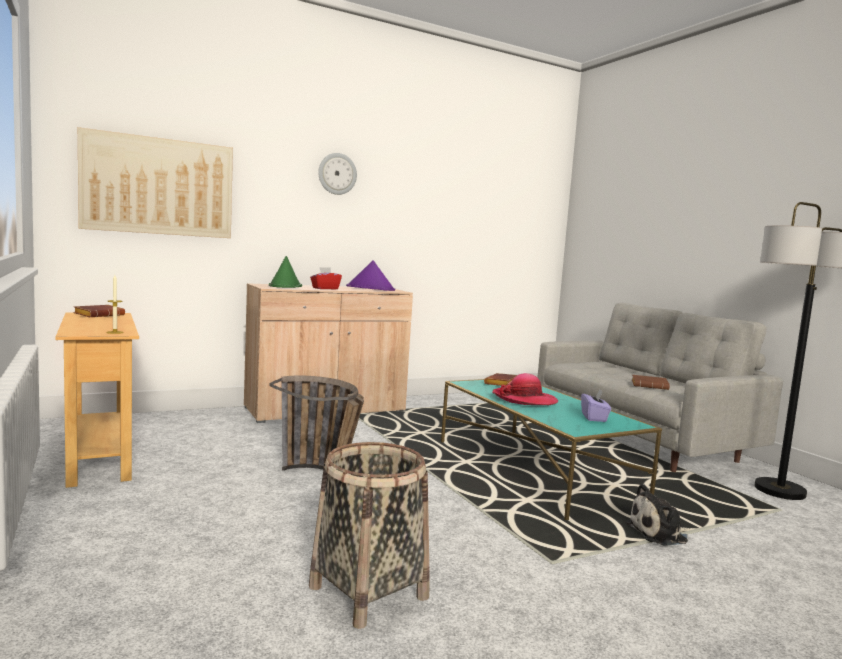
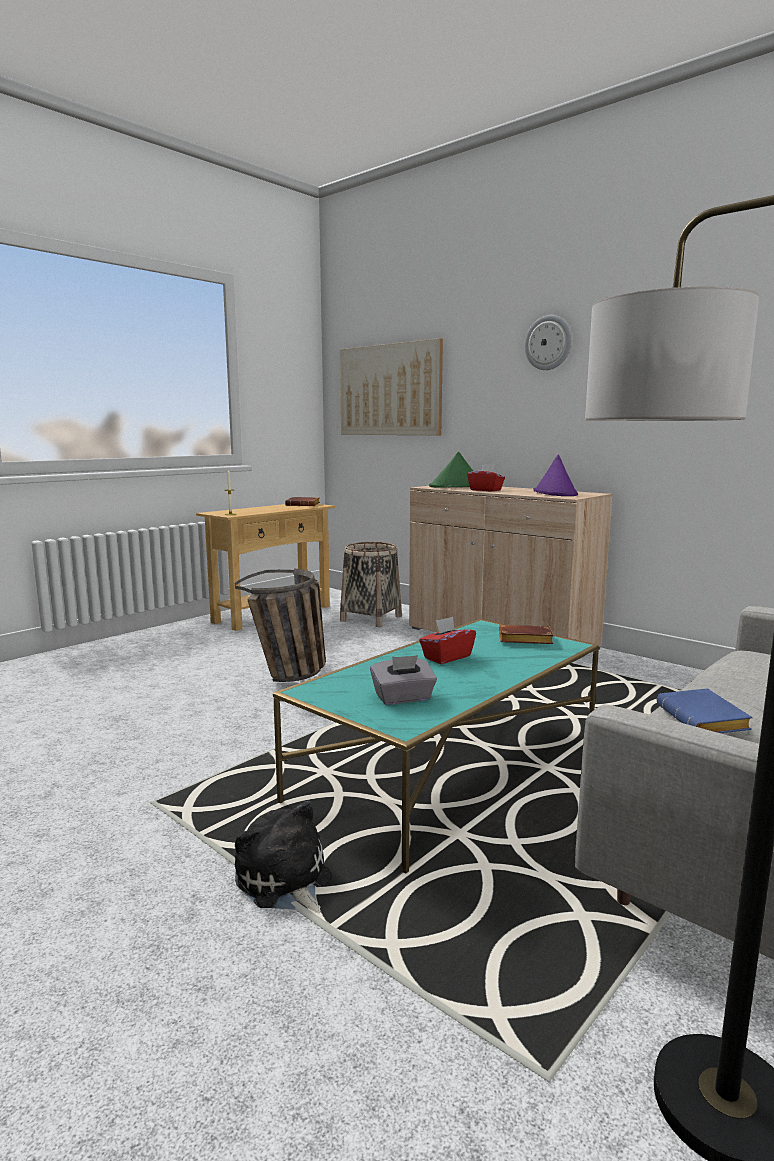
camera: 70 degrees right, 5 degrees up
(369, 592) = (77, 731): basket -> basket (371, 618)
(524, 399) = (446, 657): hat -> red tissue box
(594, 417) = (403, 698): purple tissue box -> grey tissue box
(650, 386) = (705, 720): brown book -> blue book

